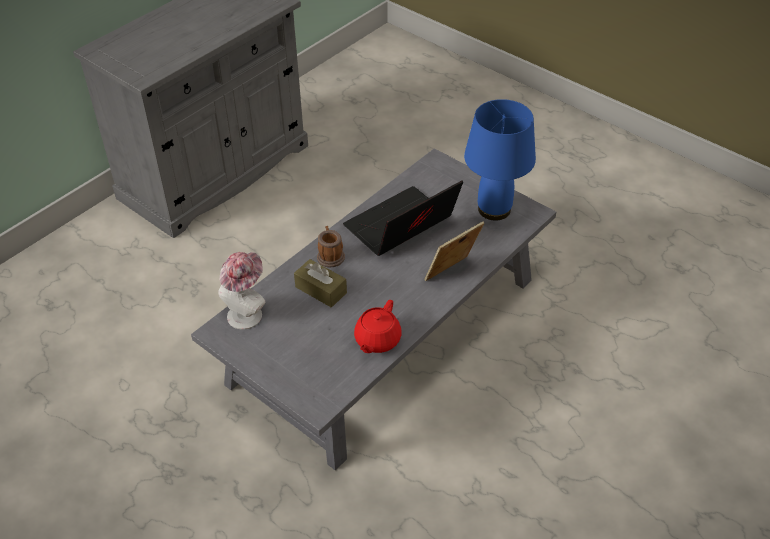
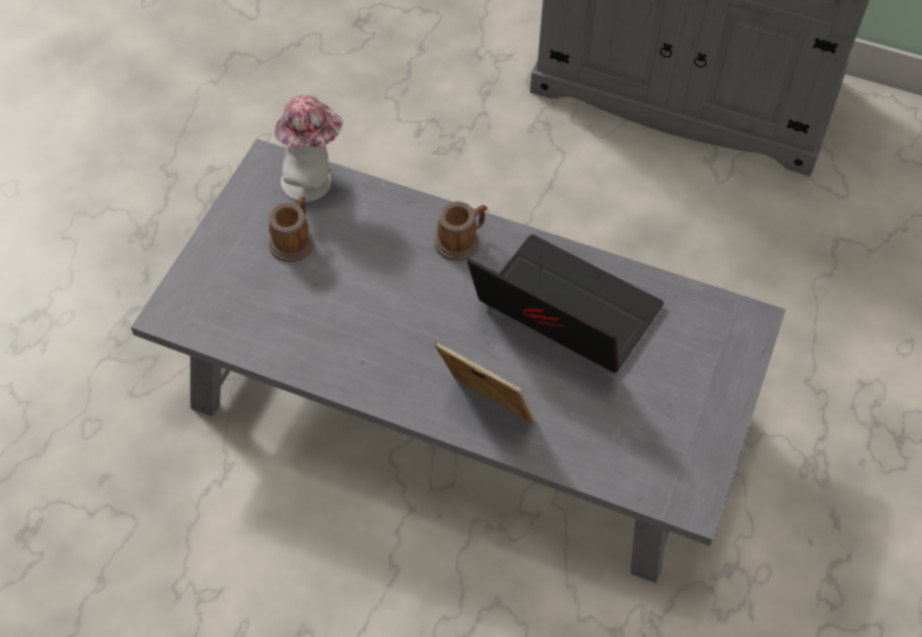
camera: 70 degrees right, 10 degrees up
(290, 331) = (293, 241): none -> mug
(321, 290) = (386, 251): brown tissue box -> none
(377, 340) = (310, 348): red teapot -> none
(494, 210) = (667, 437): blue table lamp -> none

